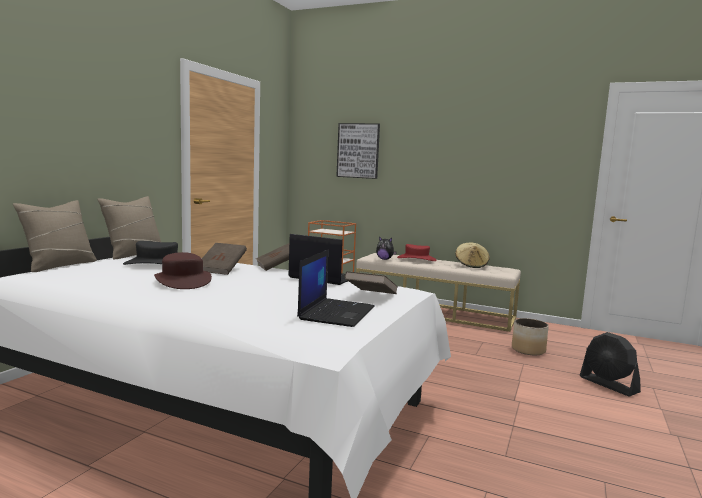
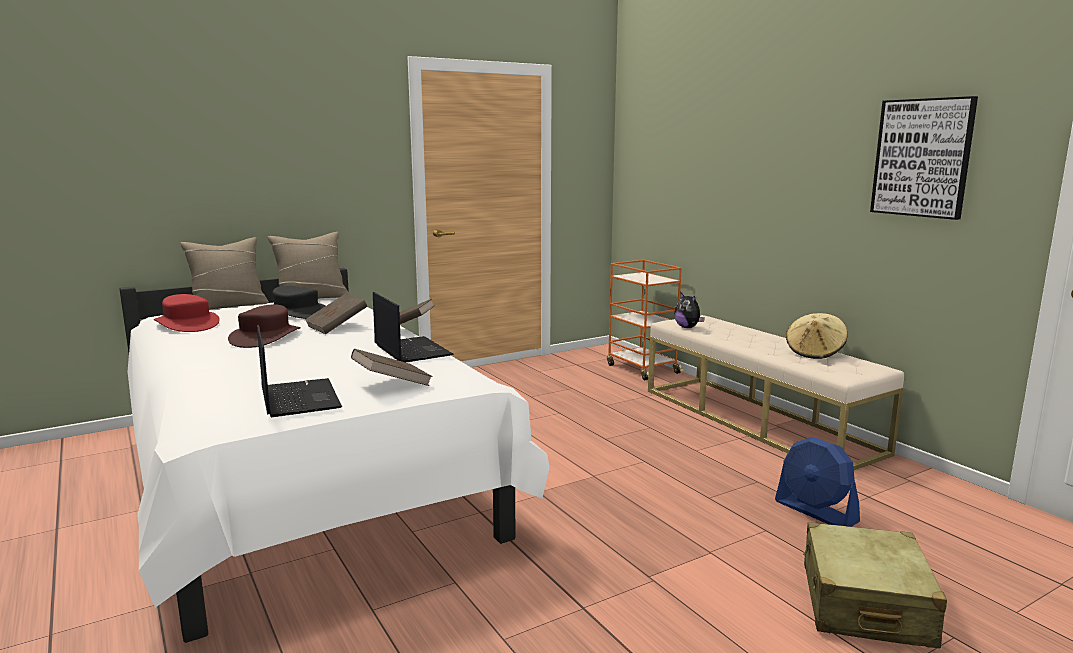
camera: 35 degrees right, 5 degrees up
(336, 312) = (298, 398): laptop -> laptop turned 75 degrees counterclockwise
(358, 150) = (689, 156): picture -> picture (922, 158)
(416, 259) = (741, 332): red hat -> red hat (187, 324)
(528, 350) = (816, 512): planter -> blue fan
(608, 385) = (864, 604): black fan -> beige suitcase

